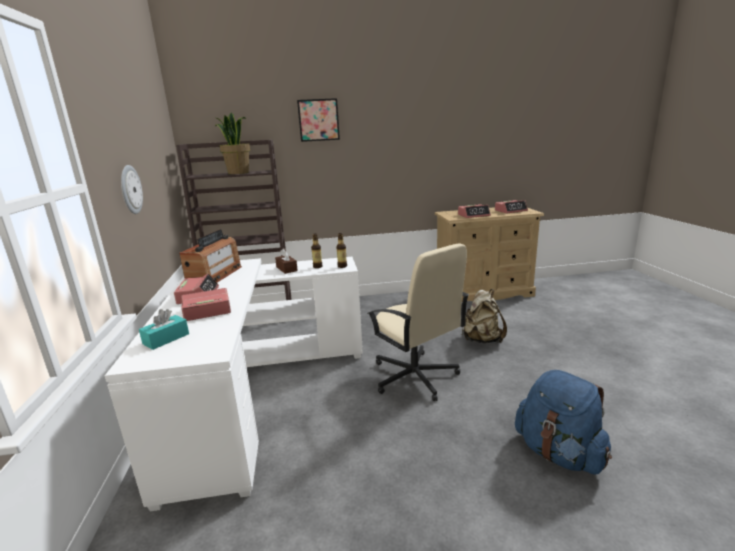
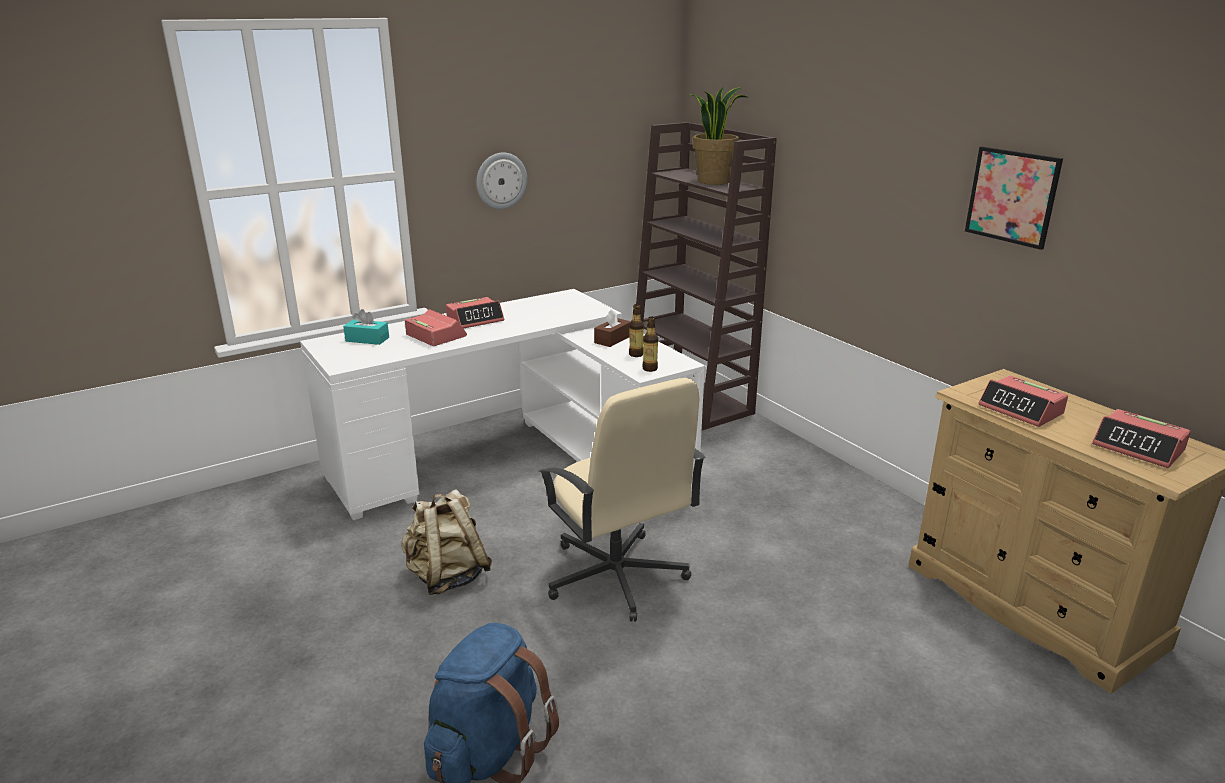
camera: 65 degrees right, 5 degrees up
(215, 275) = (541, 309): radio -> none
(318, 120) = (842, 117): picture -> picture (1012, 196)
(415, 377) = (616, 577): beige office chair -> beige office chair turned 60 degrees counterclockwise
(482, 340) = (792, 630): beige backpack -> beige backpack (447, 576)

